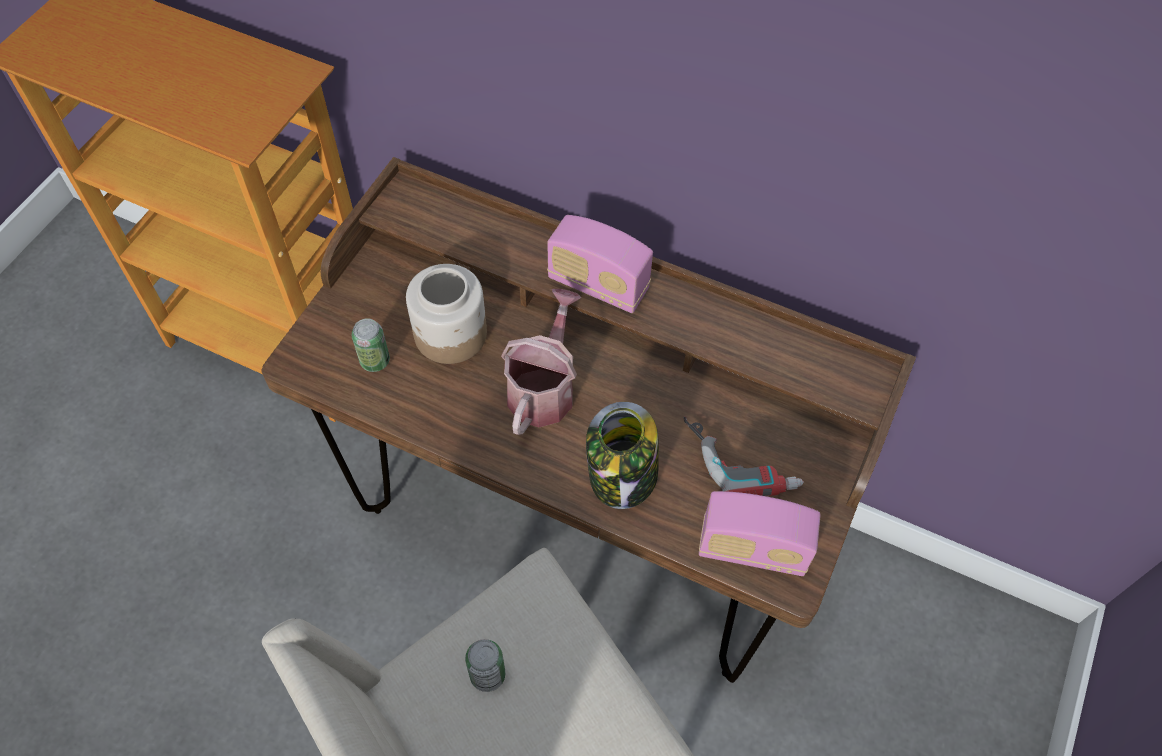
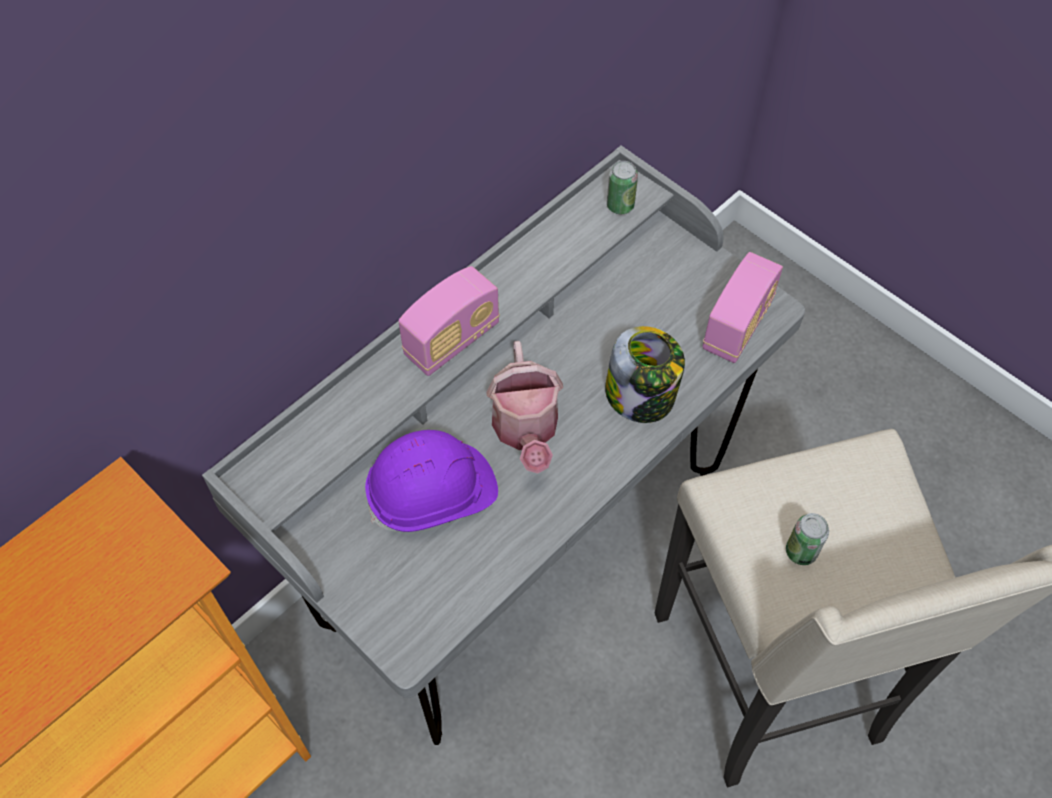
camera: 70 degrees left, 0 degrees up
(375, 361) = (437, 572): can -> can (620, 205)
(450, 334) = (433, 495): jar -> purple hard hat
(543, 388) = (526, 431): watering can -> watering can turned 135 degrees counterclockwise
(578, 524) = (524, 546): brown desk -> grey desk
(741, 457) = (651, 304): power drill -> none

